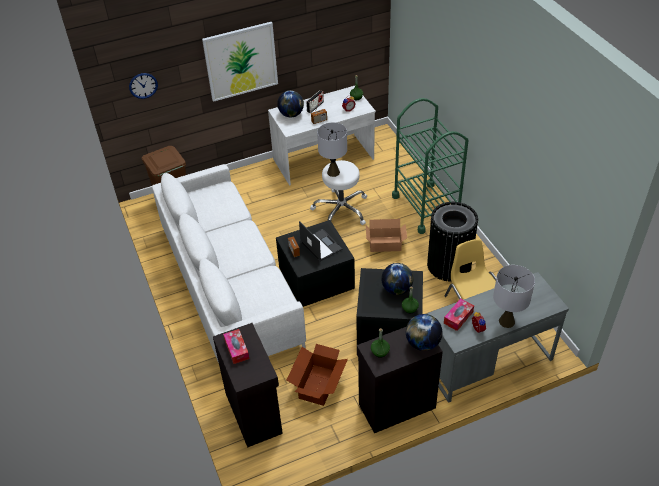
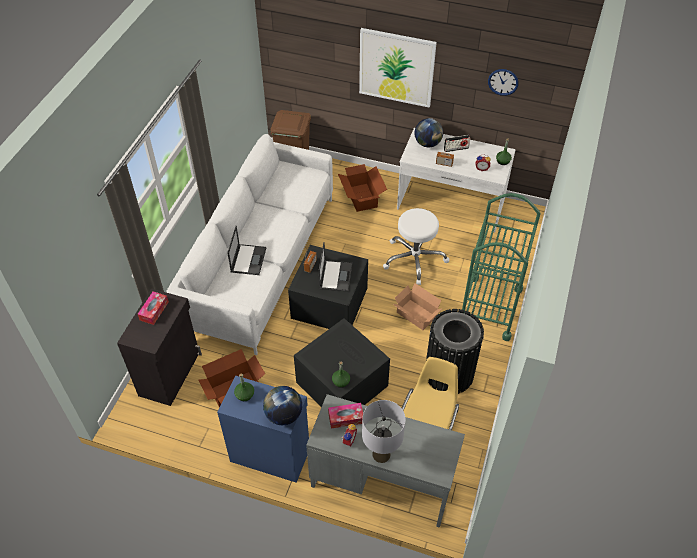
camera: 40 degrees right, 5 degrees up
(143, 85) = (297, 46): wall clock -> wall clock (503, 82)
(246, 275) = (248, 259): none -> laptop
(253, 193) = (362, 197): none -> cardboard box
(333, 172) = (411, 219): grey table lamp -> none
(395, 405) = (270, 454): black cabinet -> blue cabinet
(397, 289) = (350, 357): globe -> none

